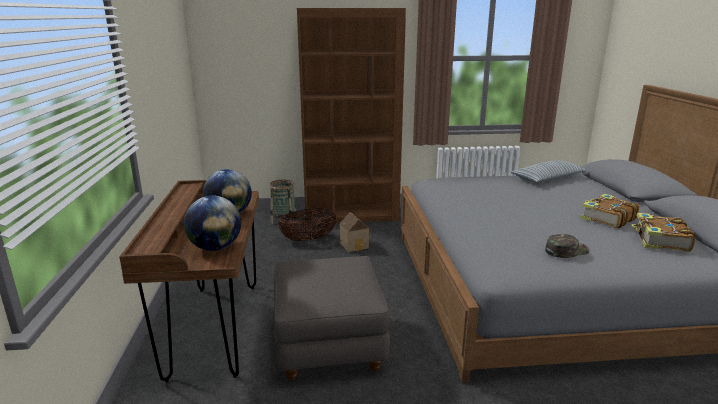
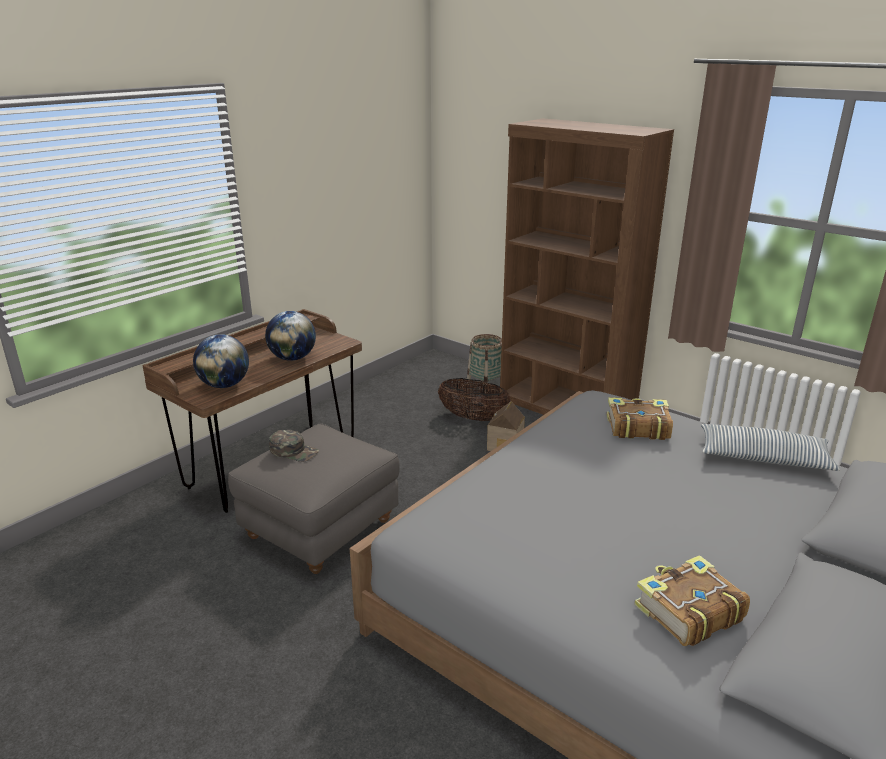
camera: 45 degrees right, 5 degrees up
(566, 251) = (527, 550): green cap -> green cap (294, 451)
(607, 218) = (694, 547): book -> book (637, 427)

